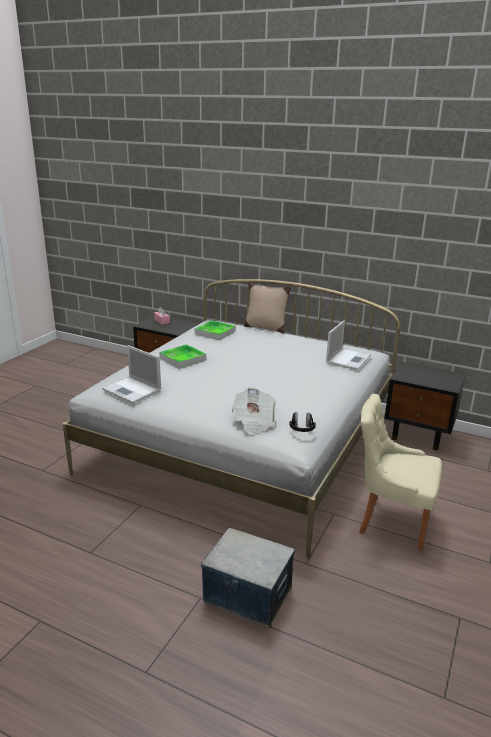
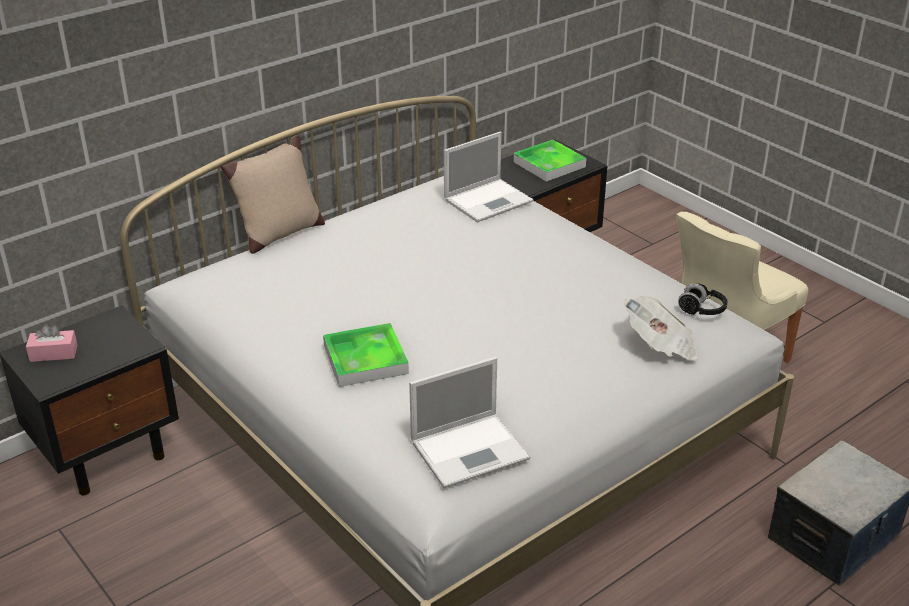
camera: 65 degrees left, 10 degrees up
(215, 332) = (261, 292): tray -> tray (549, 164)
(348, 359) = (489, 200): laptop -> laptop turned 90 degrees clockwise

